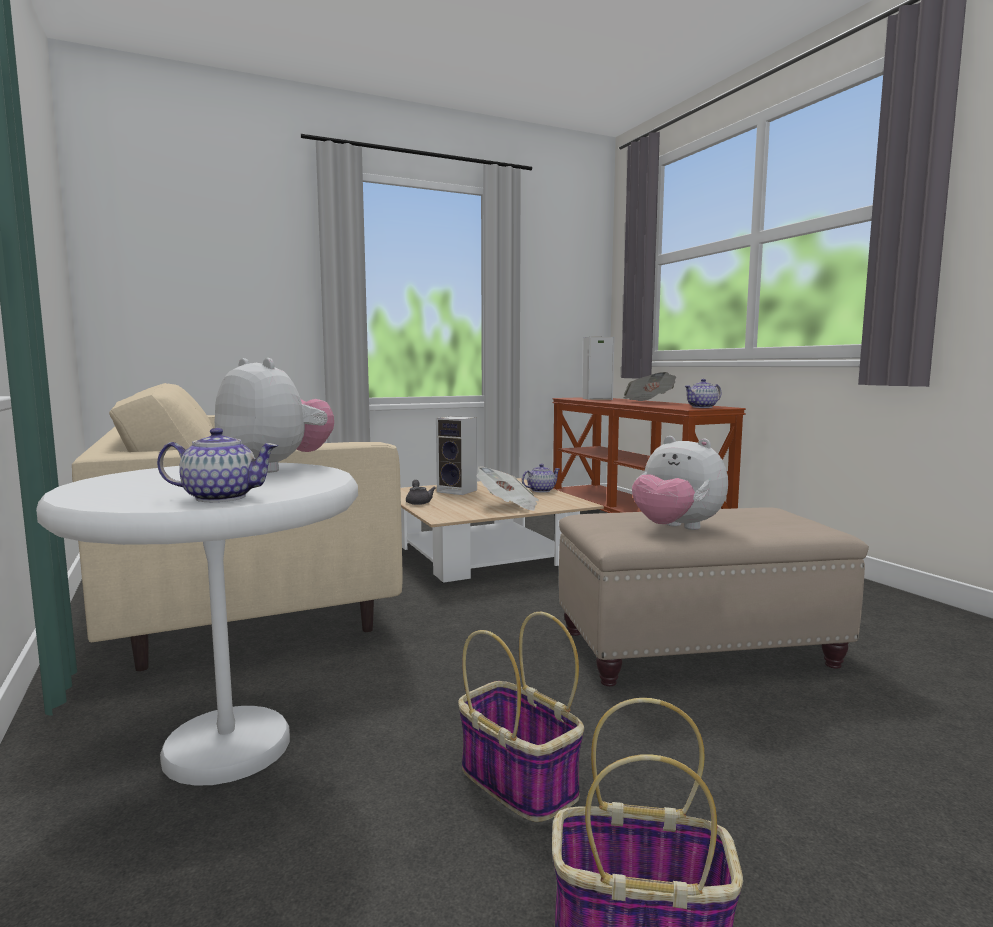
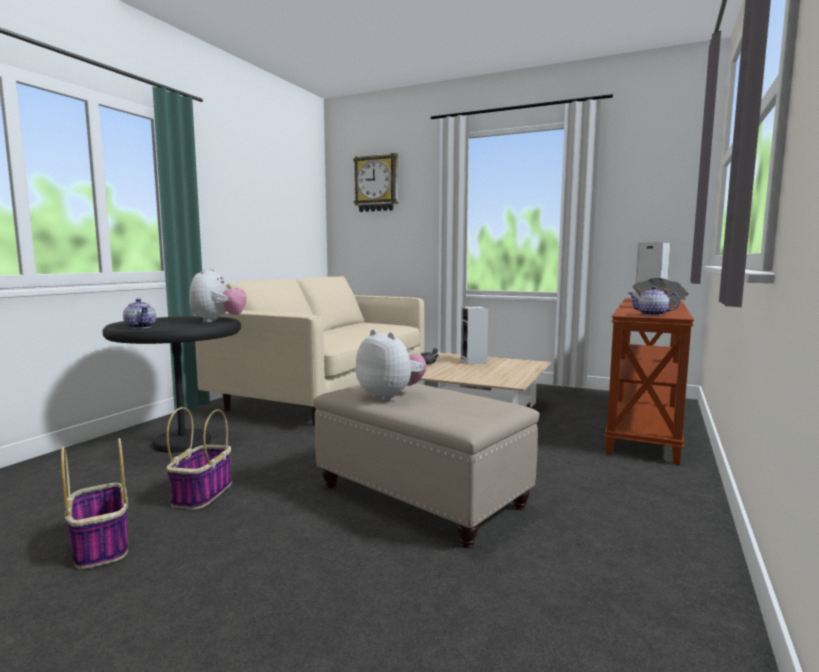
camera: 50 degrees right, 0 degrees up
(190, 223) = (377, 183): none -> wall clock
(227, 747) = (182, 442): white side table -> black side table
(508, 506) = (465, 375): newspaper -> none
(540, 490) = (525, 371): teapot -> none
(676, 529) = (390, 396): plush toy -> plush toy turned 135 degrees clockwise

